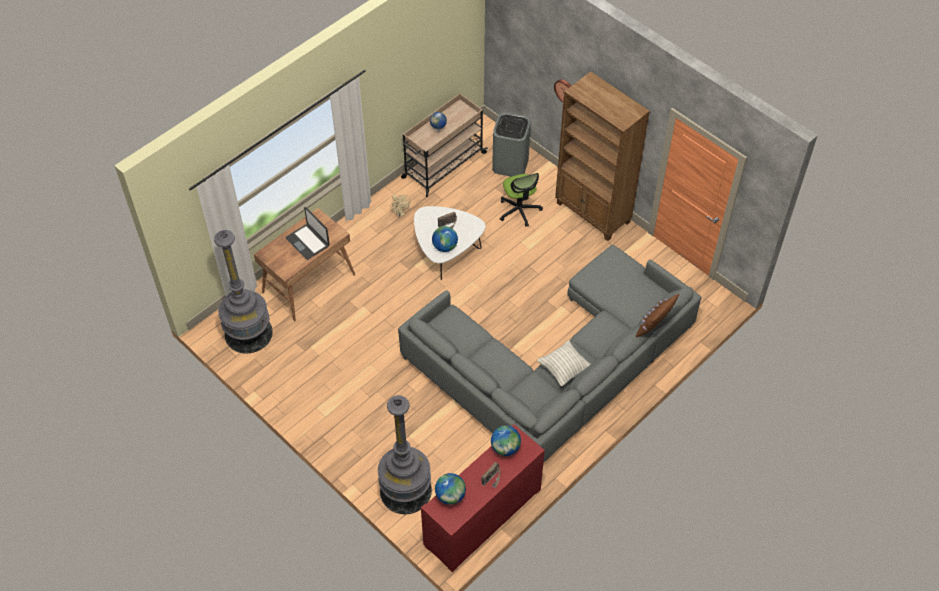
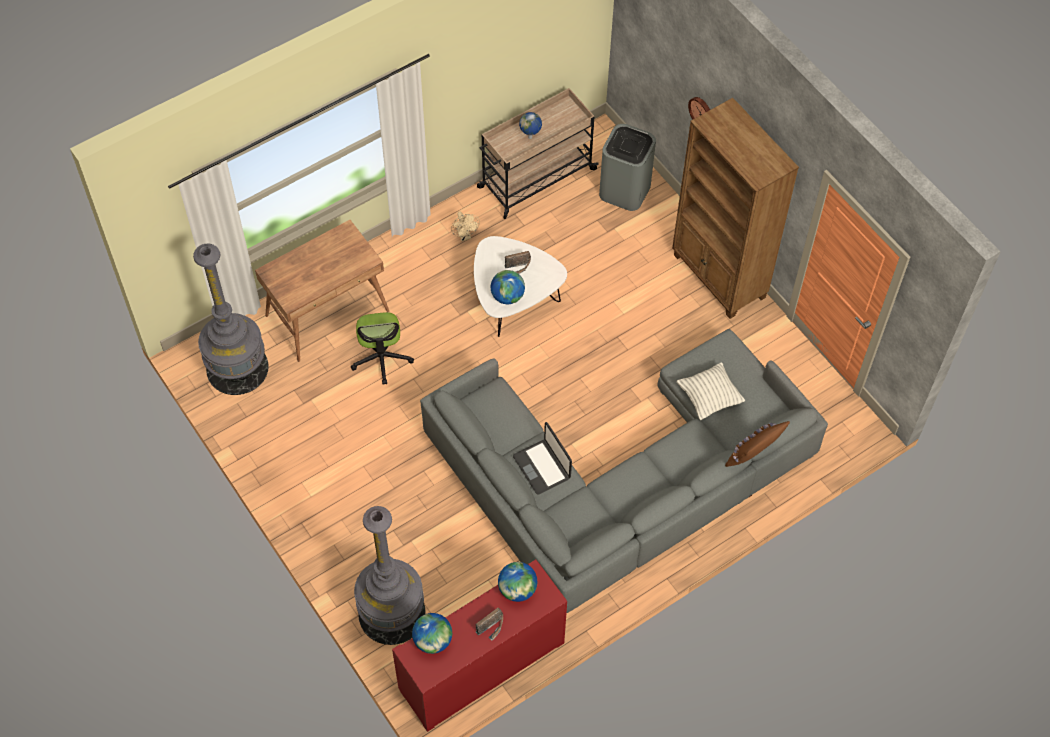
camera: 10 degrees right, 5 degrees up
(308, 242) = (327, 264): laptop -> laptop (542, 467)
(519, 210) = (622, 257): office chair -> office chair (381, 358)
(564, 369) = (625, 491): pillow -> pillow (709, 398)

